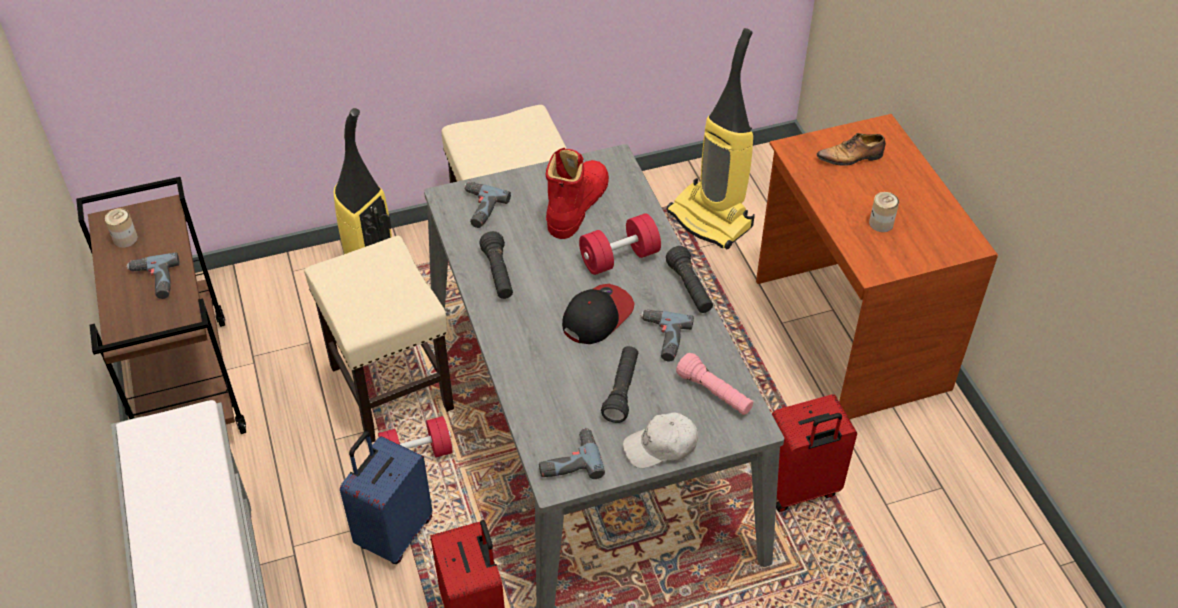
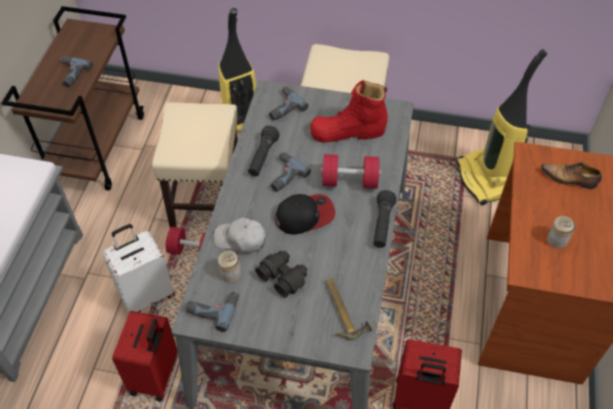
camera: 30 degrees right, 5 degrees up
(125, 239) = (74, 42): can -> can (230, 274)
(393, 533) = (147, 294): blue suitcase -> white suitcase
(577, 205) = (348, 131): red boot -> red boot turned 150 degrees counterclockwise
(621, 390) = (283, 276): black flashlight -> black binoculars
(661, 446) = (279, 330): white cap -> white cap (240, 239)
(662, 338) = (337, 252): power drill -> power drill (283, 175)
(714, 393) = (344, 310): pink flashlight -> hammer

